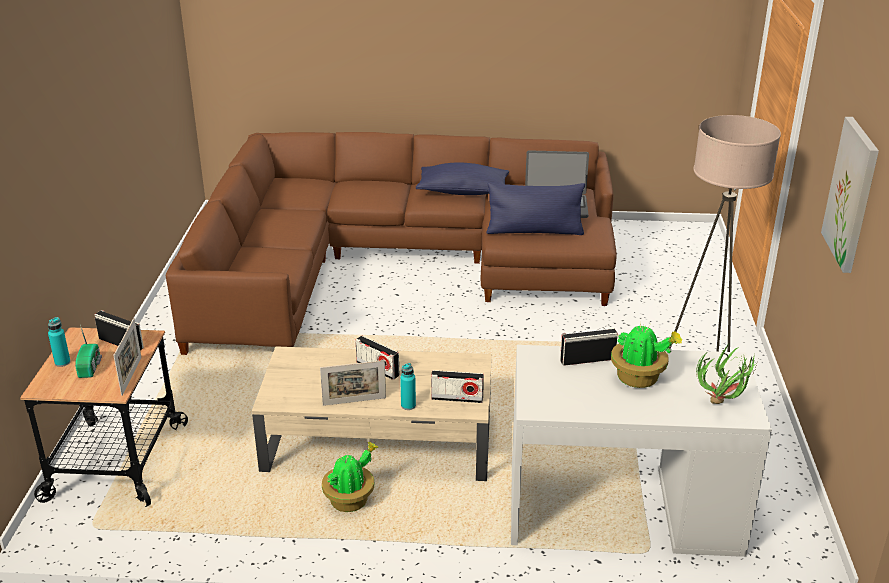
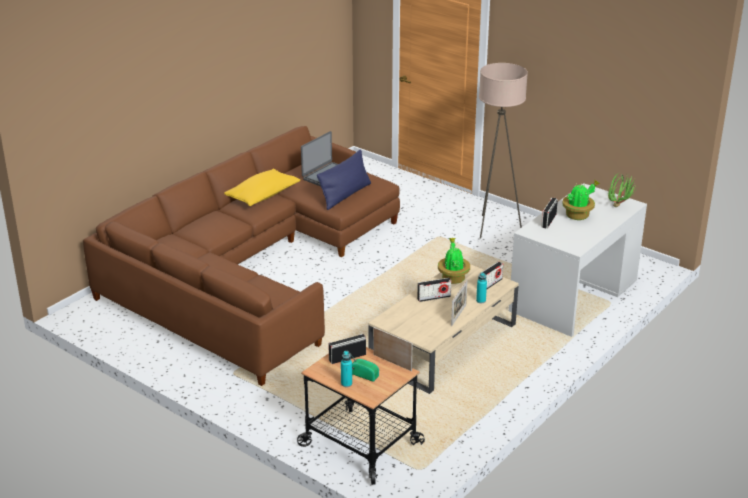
camera: 55 degrees left, 0 degrees up
(351, 500) = (487, 372): potted plant -> potted plant (453, 278)
(463, 192) = (262, 196): blue pillow -> yellow pillow
(852, 194) = (587, 81): picture -> none

